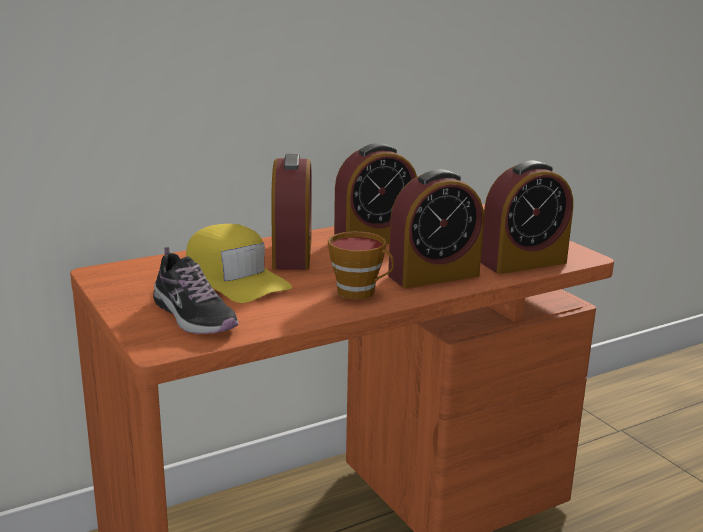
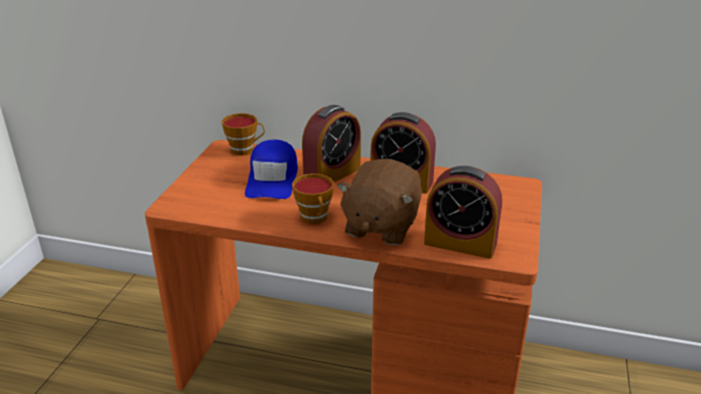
camera: 45 degrees right, 10 degrees up
(137, 266) = (245, 150): none -> cup
(193, 316) = (212, 195): shoe -> none
(235, 279) = (273, 179): yellow cap -> blue cap
(433, 275) = (380, 226): alarm clock -> brown plush toy

